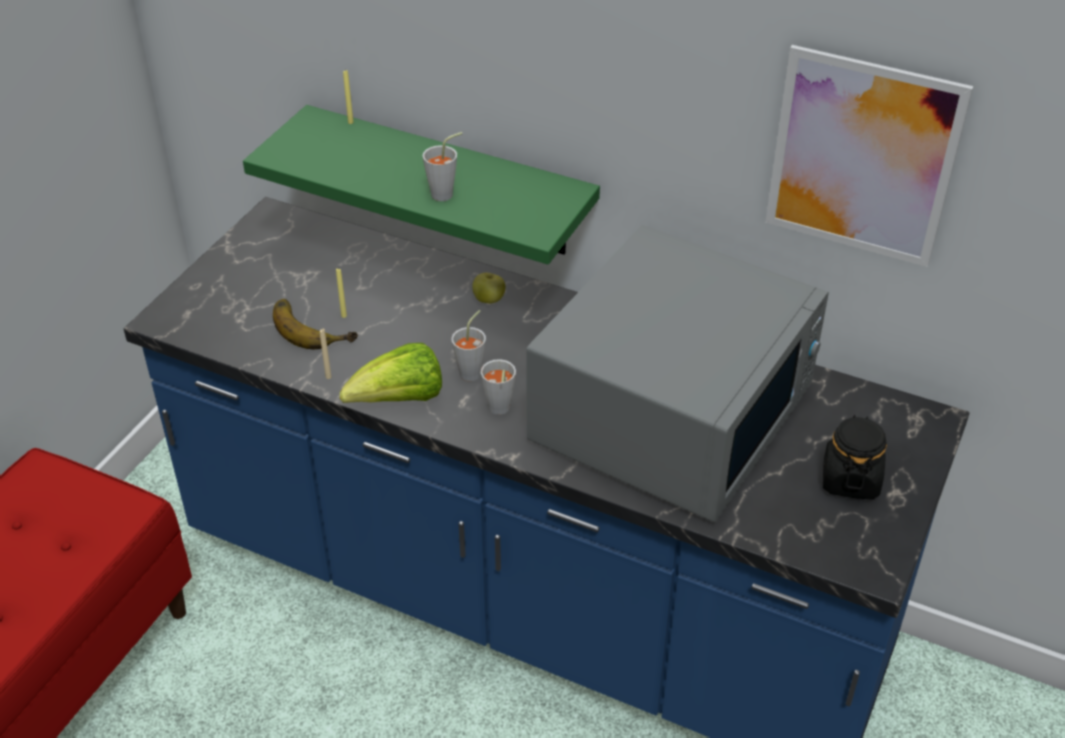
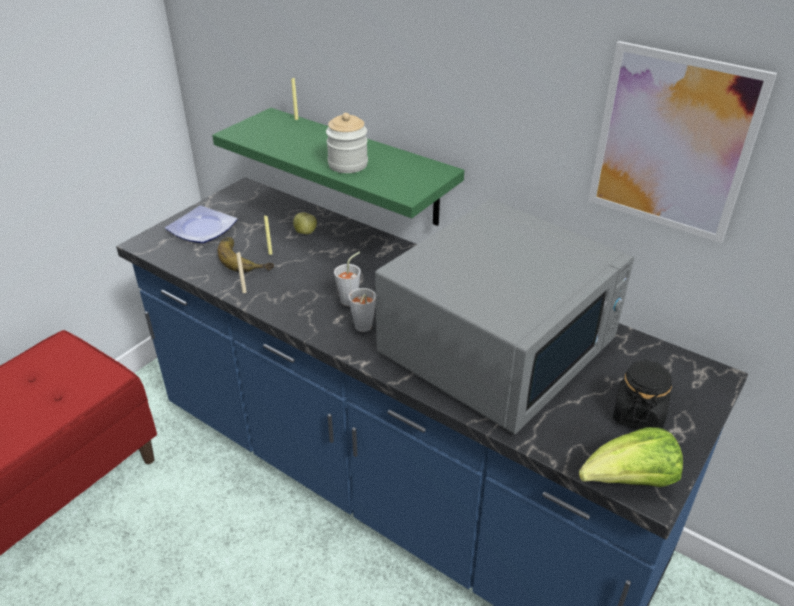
camera: 10 degrees right, 5 degrees down
(234, 289) = (201, 229): none -> plate
(399, 400) = (290, 313): lettuce -> lettuce (629, 481)
(446, 193) = (348, 164): grey cup -> jar
(489, 300) = (378, 254): apple -> apple (305, 233)

